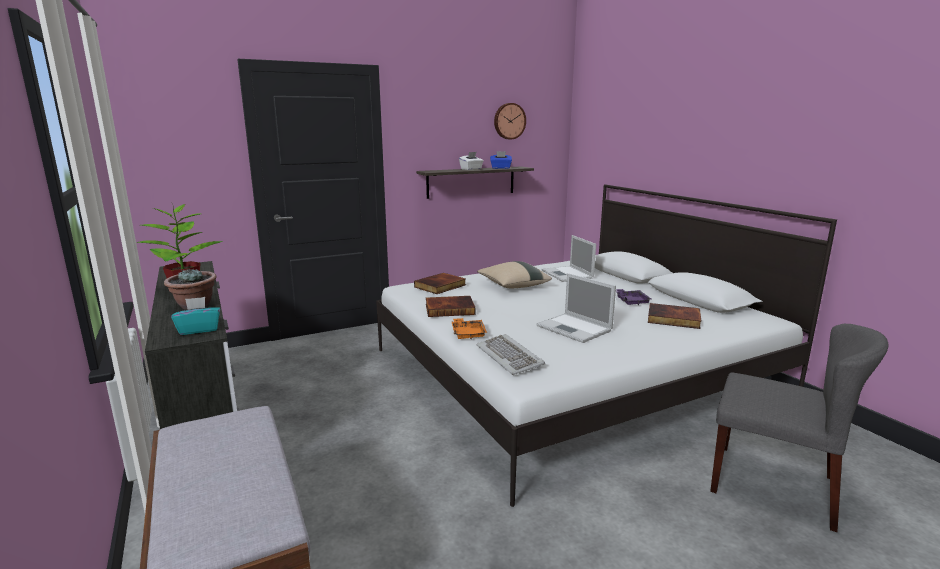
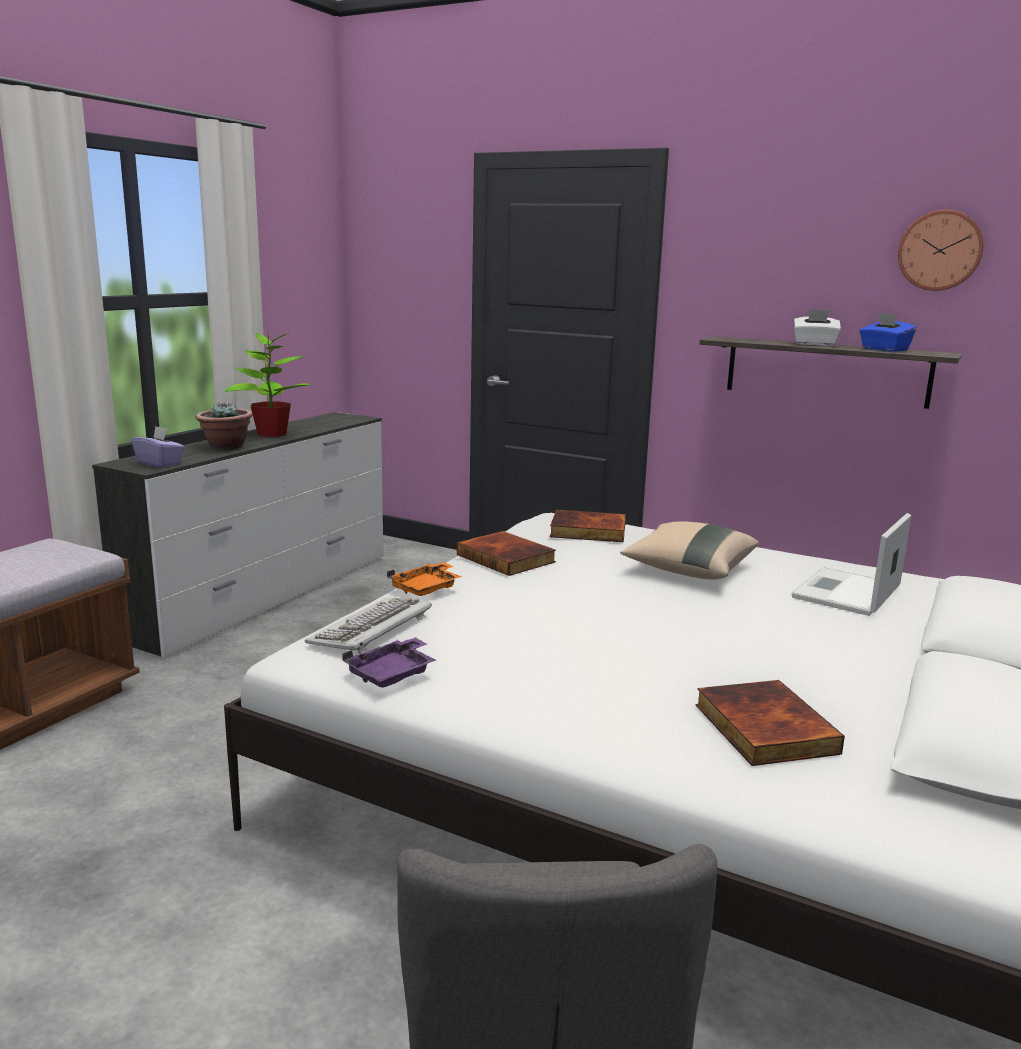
camera: 55 degrees right, 0 degrees up
(199, 329) = (160, 463): turquoise tissue box -> purple tissue box
(575, 328) = (558, 650): laptop -> none
(631, 301) = (801, 672): purple tray -> purple tray (392, 674)

